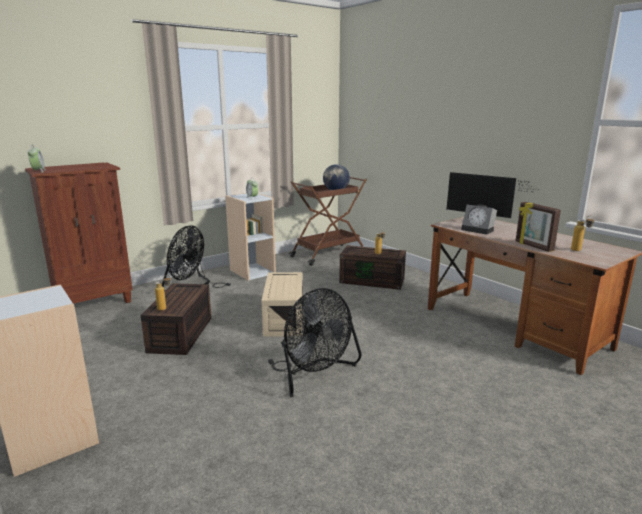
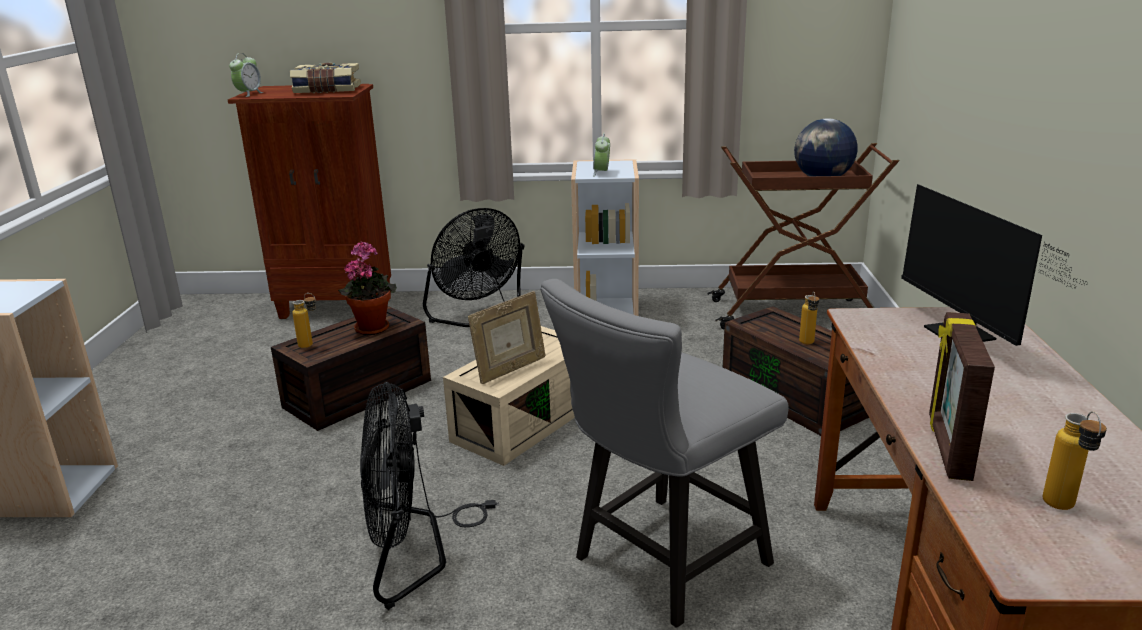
camera: 40 degrees right, 5 degrees up
(89, 166) = (327, 90): none -> book
(184, 293) = (372, 327): none -> potted plant
(287, 290) = (510, 370): none -> picture frame
(311, 374) = (414, 543): black fan -> black fan turned 75 degrees clockwise
(410, 343) = (661, 565): none -> grey chair
(478, 230) = (910, 355): alarm clock -> none

